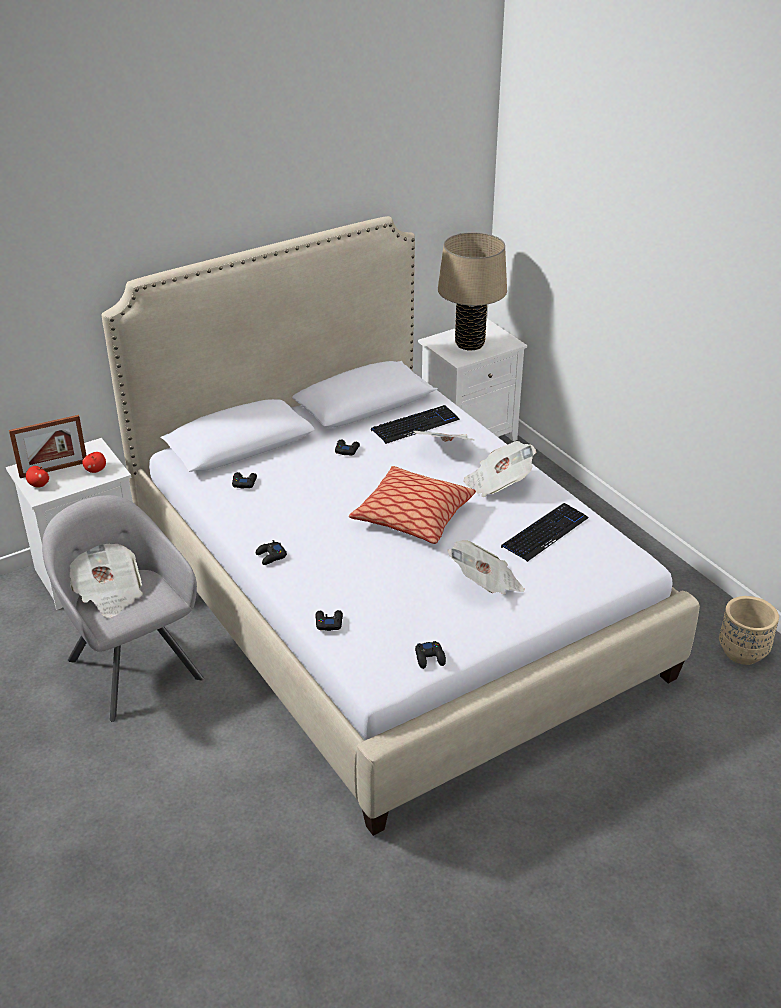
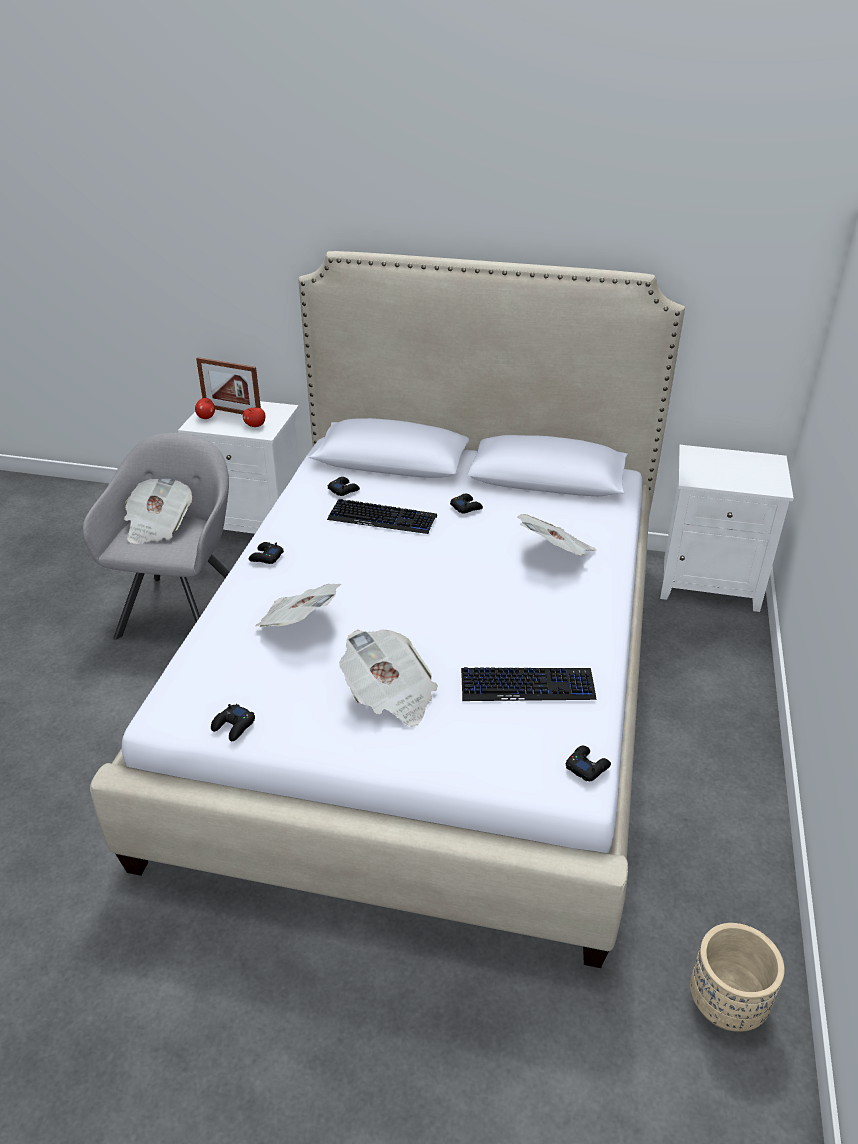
camera: 45 degrees right, 0 degrees up
(328, 622) = (214, 638): black game controller -> black game controller (587, 767)
(412, 516) = (428, 593): pillow -> none
(415, 425) = (561, 517): keyboard -> keyboard (382, 518)
(469, 344) = (727, 470): beige table lamp -> none
(498, 483) = (556, 611): newspaper -> newspaper (299, 623)

